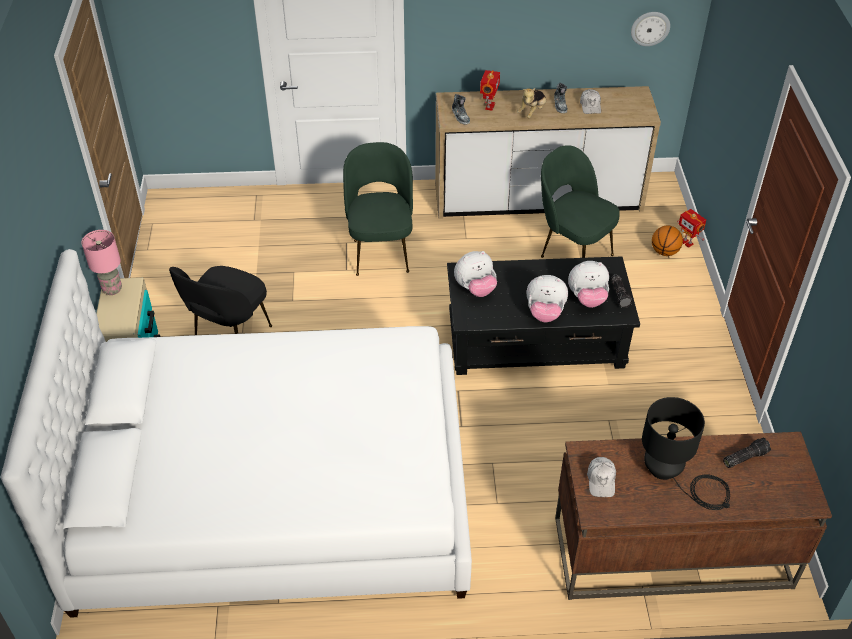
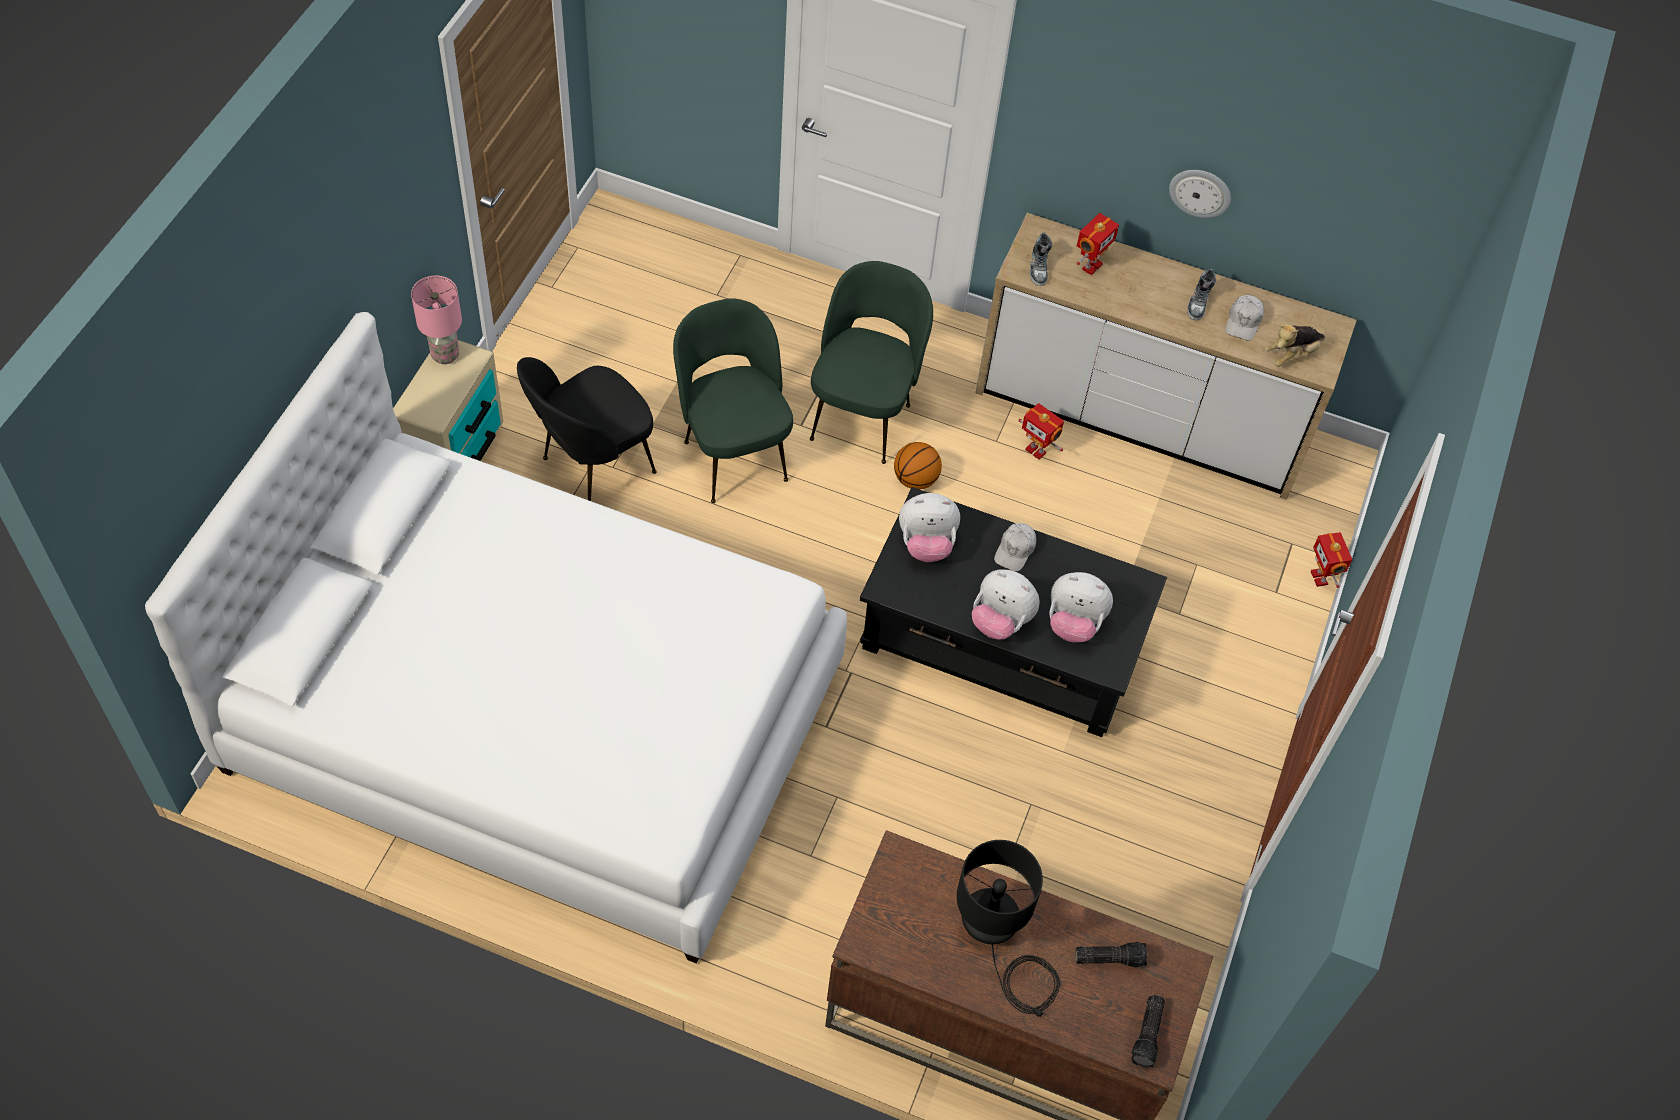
camera: 20 degrees right, 10 degrees up
(491, 235) = (1036, 450): none -> toy robot
(532, 112) = (1149, 299): plush toy -> plush toy (1291, 354)
(572, 253) = (1136, 526): green chair -> green chair (733, 454)
(601, 480) = (898, 904): white cap -> white cap (1015, 550)
(620, 294) = (1125, 636): flashlight -> flashlight (1148, 1035)
(650, 28) = (1376, 240): wall clock -> wall clock (1200, 192)
(664, 252) = (1276, 579): basketball -> basketball (916, 479)

